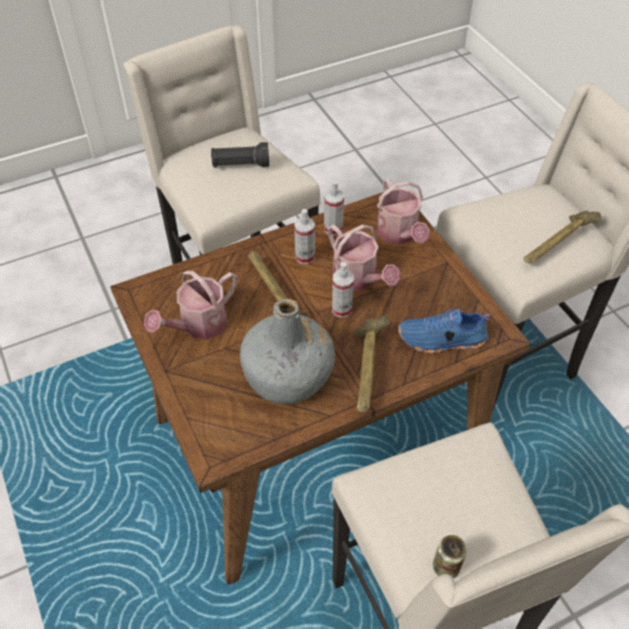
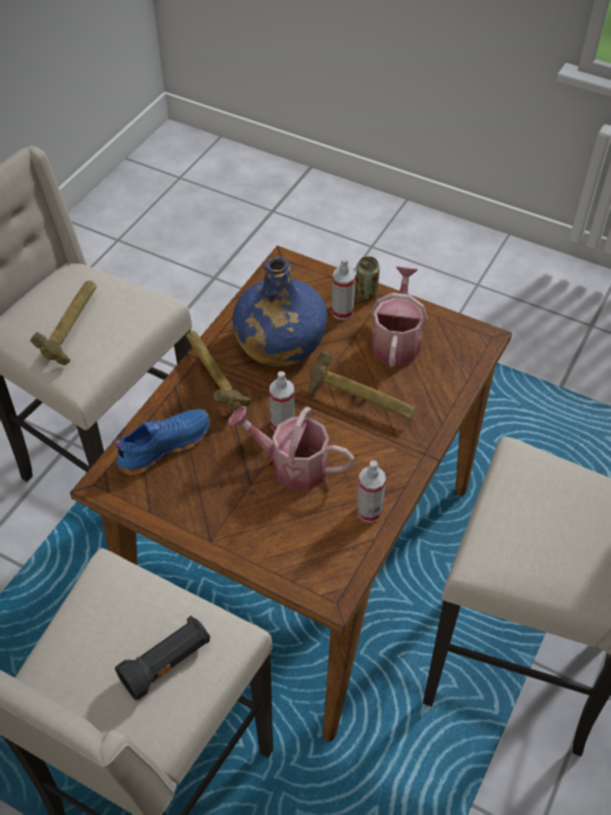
camera: 145 degrees right, 0 degrees up
(240, 165) = (557, 535): black flashlight -> black flashlight (167, 664)
(288, 376) = (279, 342): grey bottle -> blue bottle
(305, 257) = (367, 459): spray bottle -> spray bottle (342, 312)
(399, 235) = (289, 547): watering can -> none
(446, 567) = (65, 284): can -> can (366, 293)
(555, 247) = (89, 639): hammer -> hammer (73, 330)

